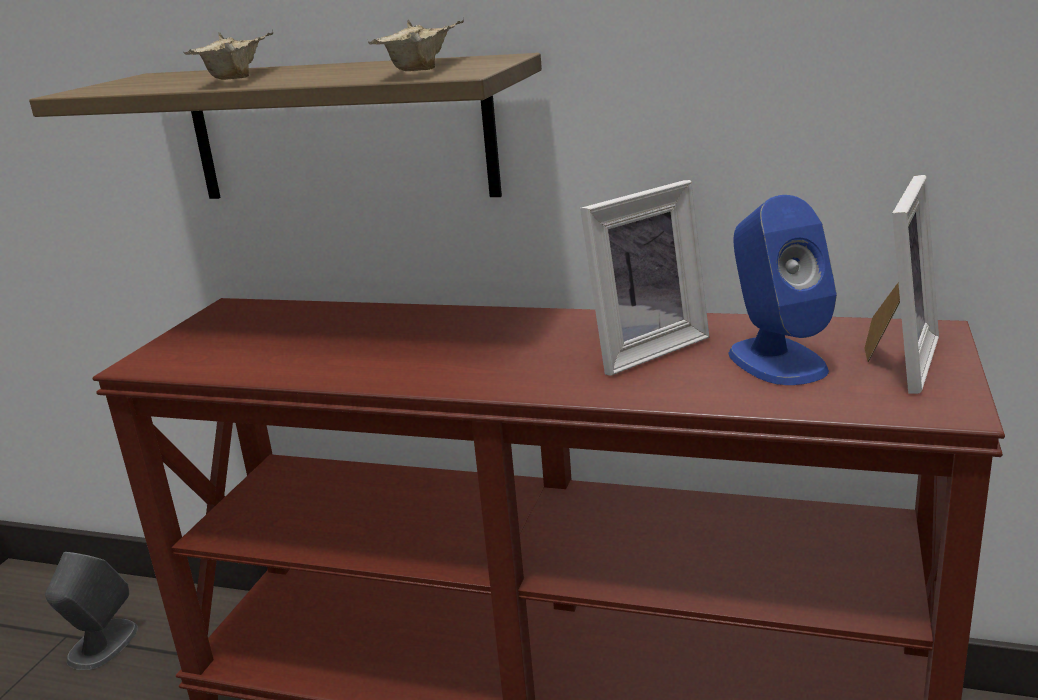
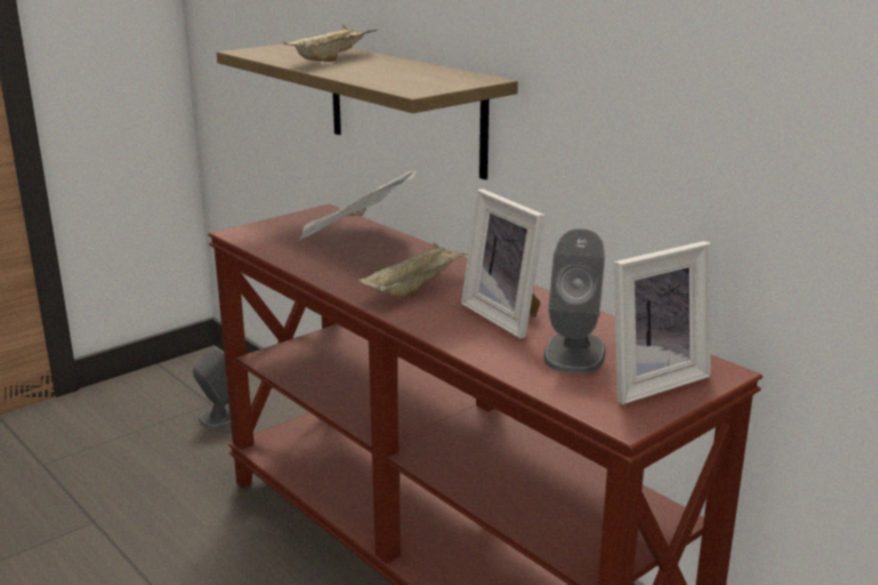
camera: 30 degrees right, 0 degrees up
(318, 325) = (353, 238): none -> newspaper
(421, 68) = (419, 79): beige tray -> beige tray (415, 288)
(641, 349) = (507, 316): picture frame -> picture frame turned 60 degrees clockwise
(776, 361) = (574, 353): blue speaker -> grey speaker

